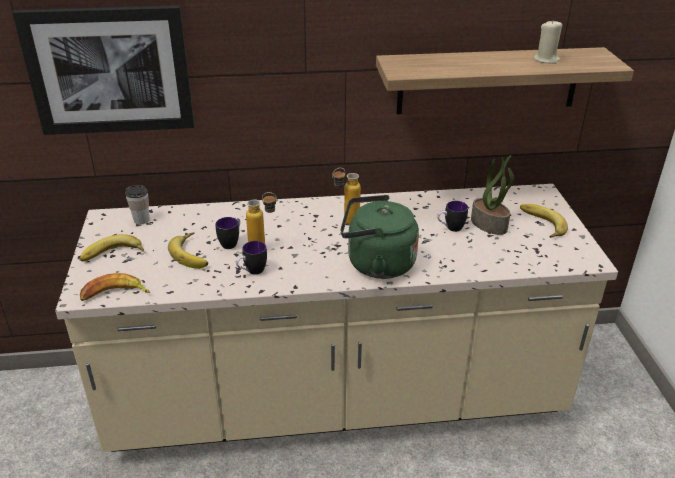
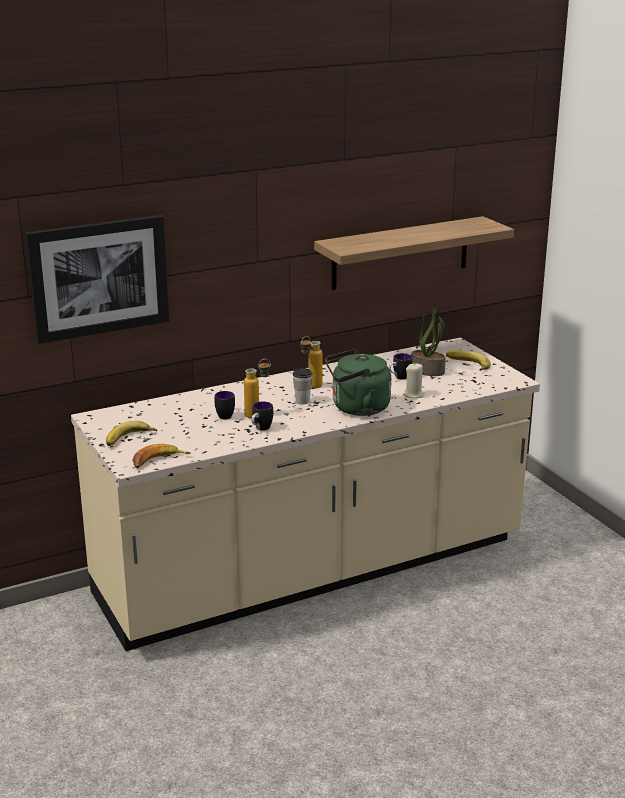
camera: 20 degrees left, 10 degrees down
(141, 220) = (130, 413): cup -> cup (302, 401)
(193, 254) = (200, 427): banana -> none
(546, 60) = (447, 229): beige candle -> beige candle (414, 394)

